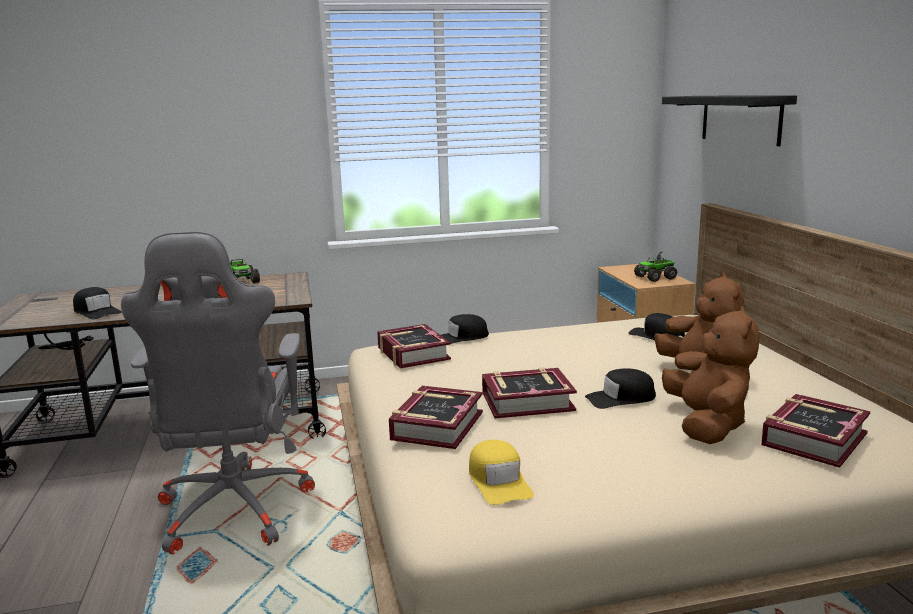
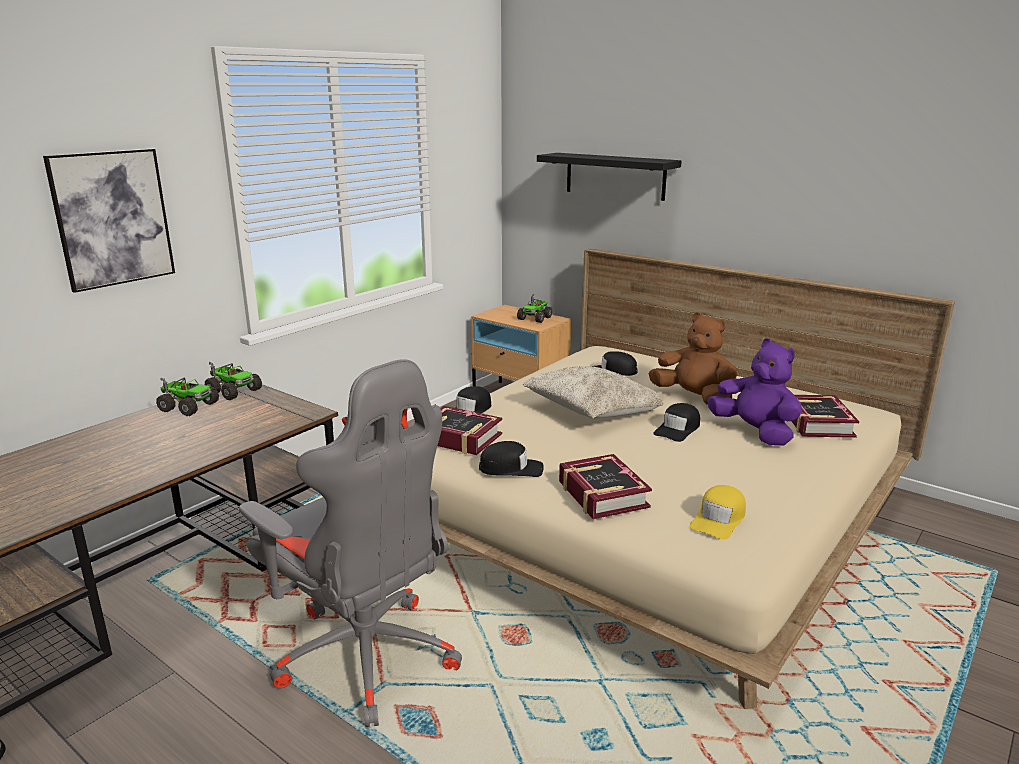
camera: 40 degrees left, 5 degrees up
(97, 311) = (76, 491): black cap -> black cap (511, 468)
(222, 132) = (112, 218): none -> picture
(282, 279) = (234, 391): none -> toy truck
(499, 481) = (719, 519): yellow cap -> yellow cap turned 90 degrees clockwise
(527, 401) = (626, 452): book -> none
(568, 362) = (592, 410): none -> beige pillow
(706, 425) = (754, 432): brown plush toy -> purple plush toy

